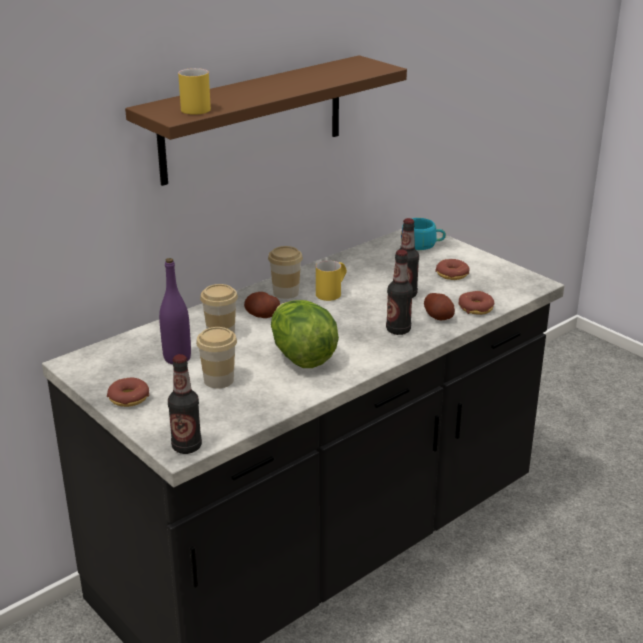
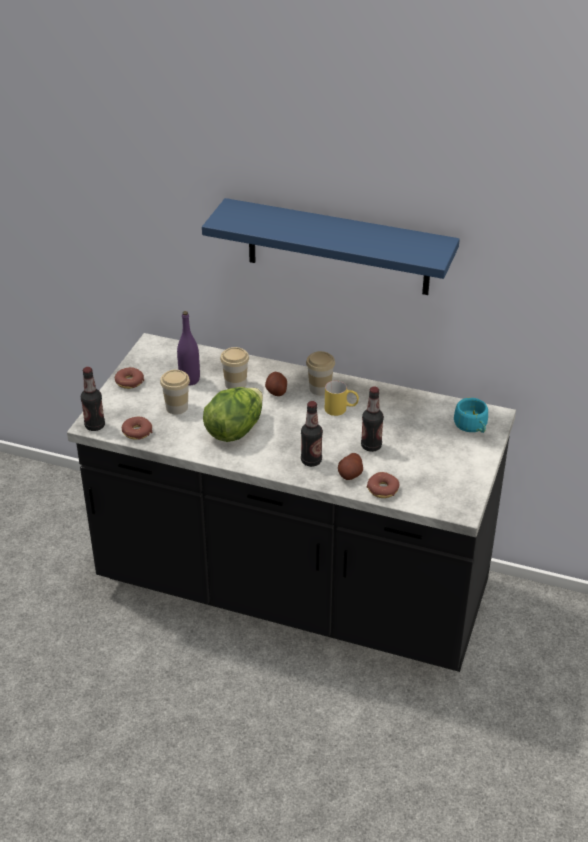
camera: 60 degrees right, 10 degrees up
(194, 107) = (247, 220): yellow mug -> none
(253, 119) = (338, 247): brown shelf -> blue shelf
(452, 275) = (431, 459): donut -> donut (137, 432)

